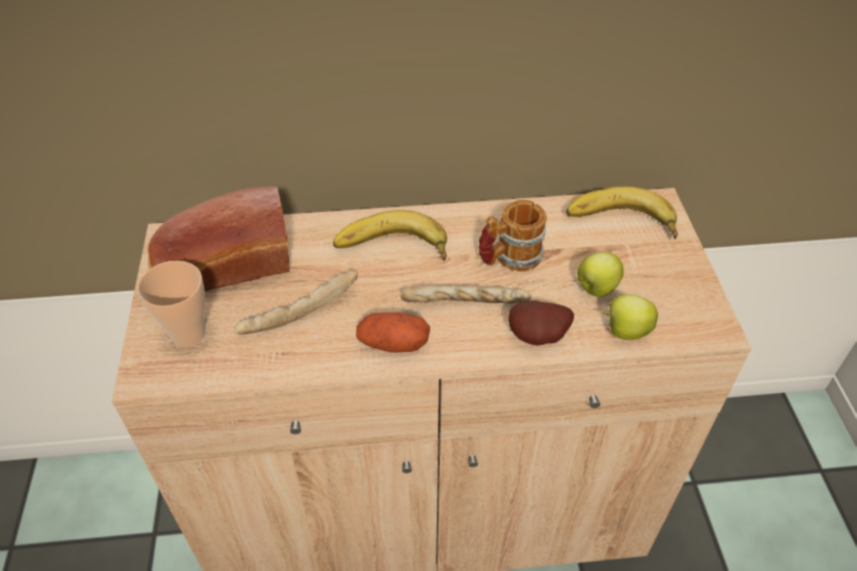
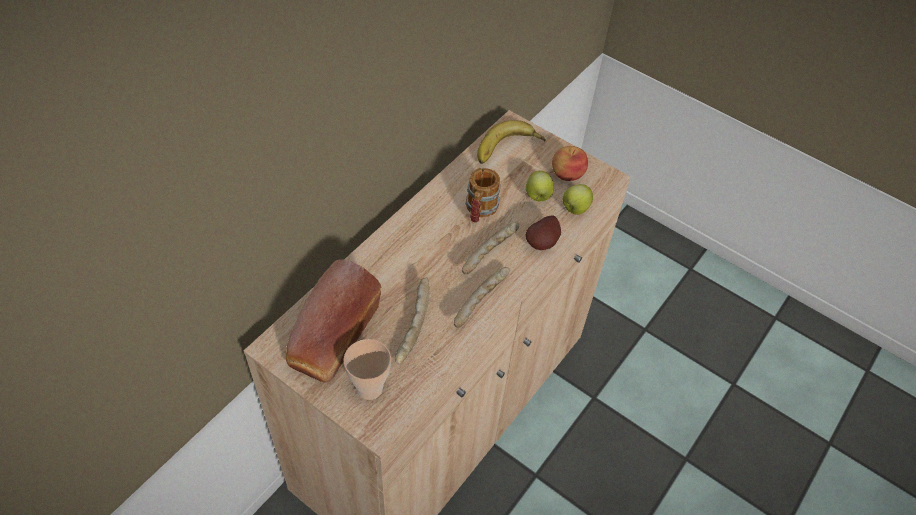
camera: 50 degrees left, 5 degrees up
(392, 250) = (414, 252): banana -> none
(393, 343) = (482, 302): potato -> bread
(664, 290) = (567, 173): none -> apple

